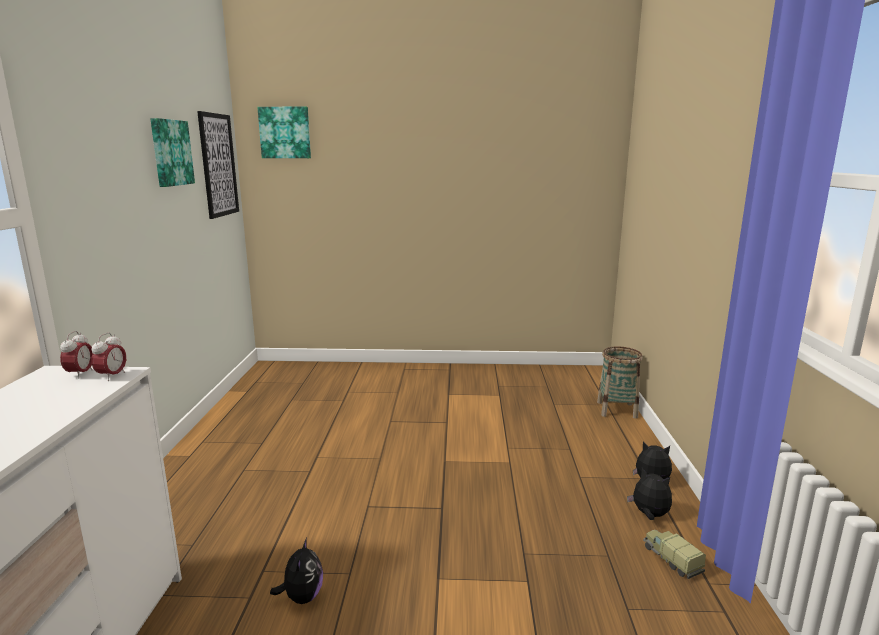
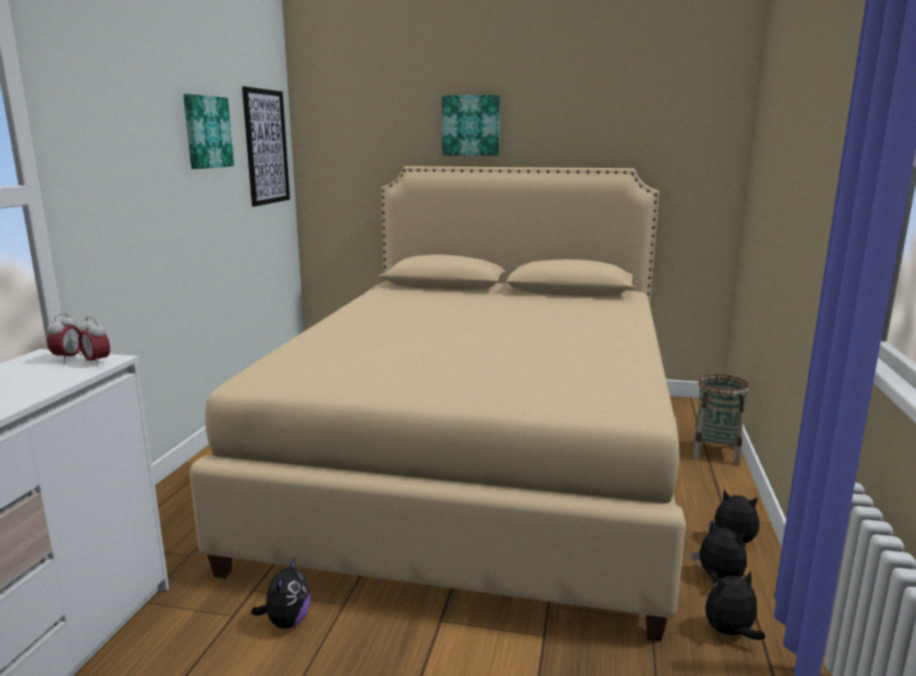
camera: 10 degrees right, 0 degrees up
(112, 376) = (97, 362): alarm clock -> alarm clock turned 105 degrees clockwise
(285, 132) = (343, 111): picture -> picture (471, 125)
(432, 434) = (479, 463): none -> beige bed
(671, 559) = (730, 633): toy truck -> plush toy

